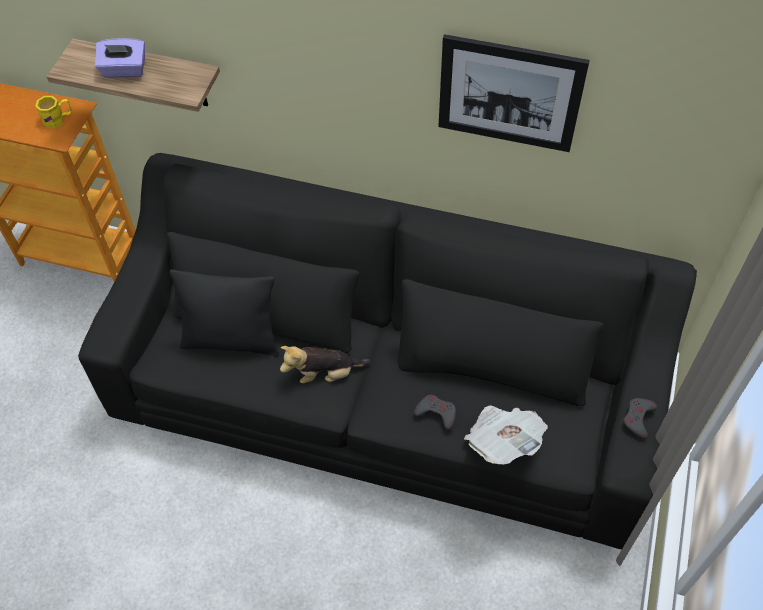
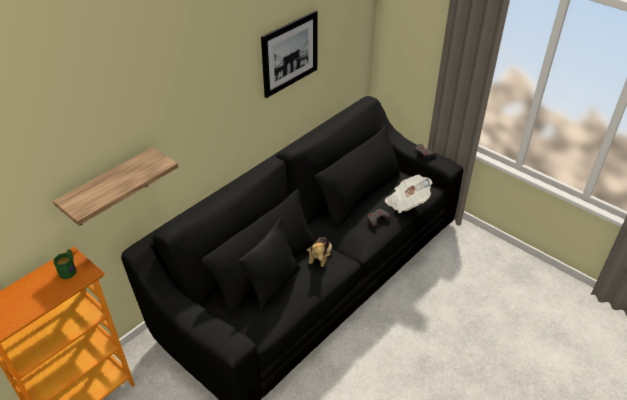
camera: 65 degrees left, 15 degrees down
(58, 119) = (69, 269): yellow mug -> green mug
(124, 70) = (113, 184): purple tissue box -> none

